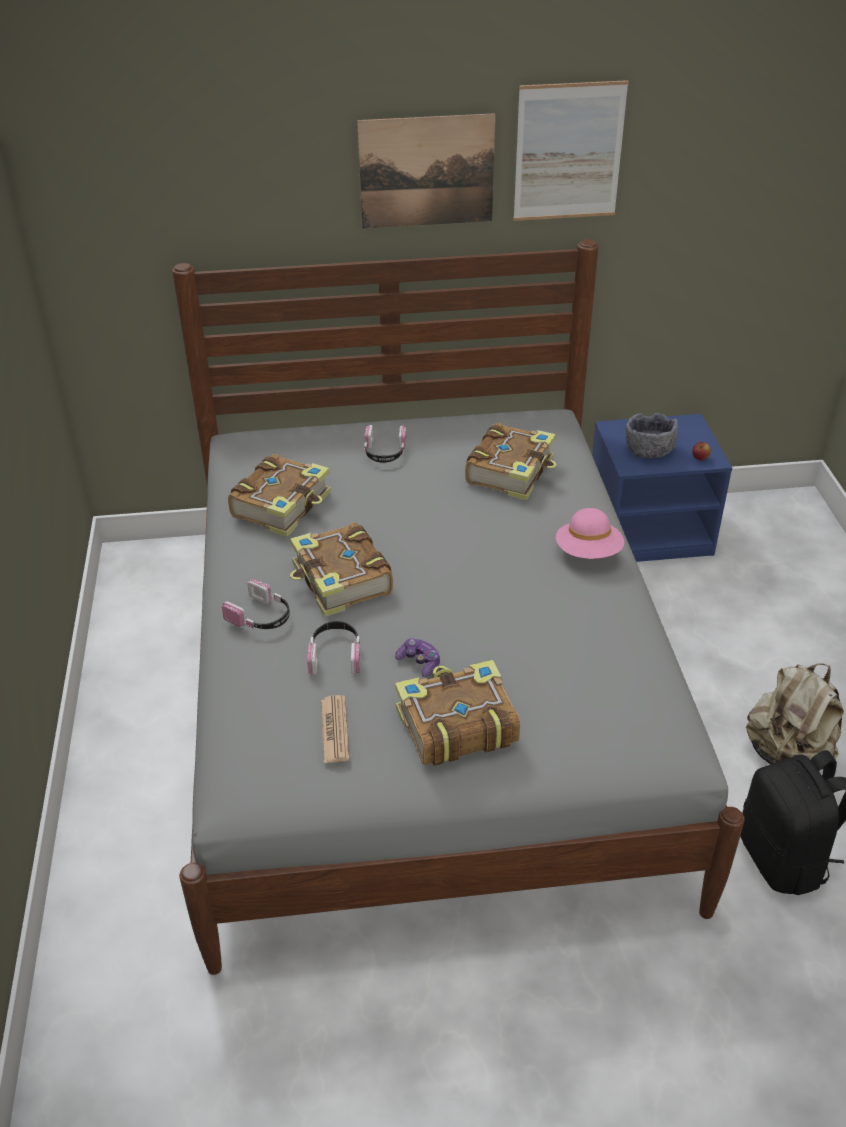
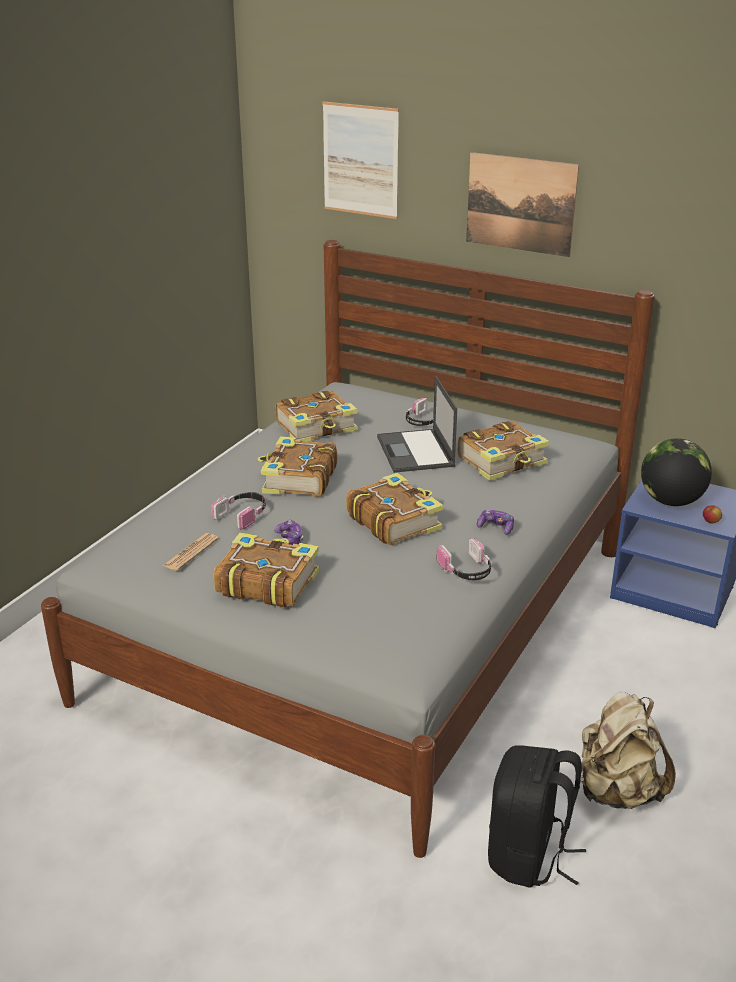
camera: 35 degrees right, 10 degrees down
(261, 617) = (225, 479): headphones -> headphones (466, 570)
(419, 495) = (416, 452): none -> laptop
(492, 589) = (394, 521): none -> book
(568, 152) = (640, 209): picture -> picture (360, 160)
(588, 552) = (496, 527): pink hat -> game controller
(648, 449) = (671, 501): grey bowl -> globe

